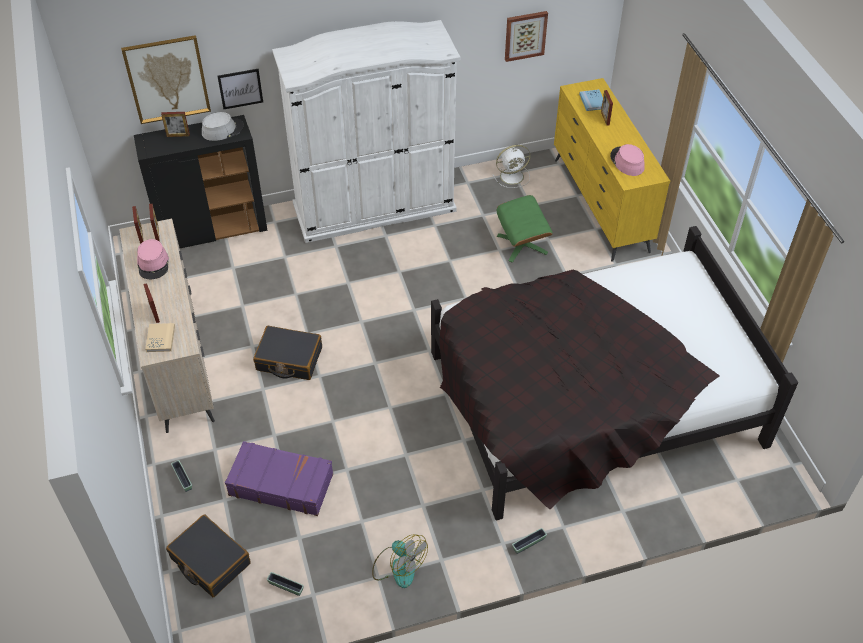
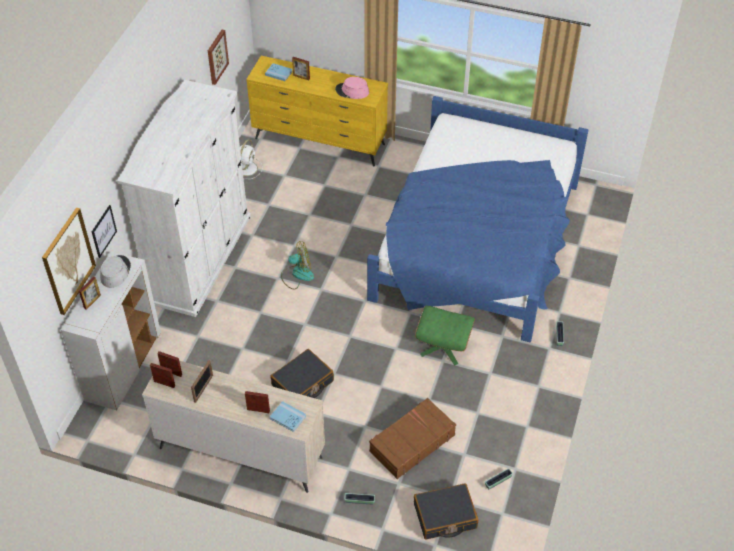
camera: 55 degrees left, 0 degrees up
(153, 264) = (203, 388): pink hat -> picture frame
(160, 339) = (287, 417): beige book -> blue book
(213, 230) = (123, 367): black cabinet -> white cabinet
(281, 484) = (411, 443): purple suitcase -> brown suitcase
(398, 566) = (527, 411): fan -> fan (297, 274)
(522, 244) = (316, 200): green ottoman -> green ottoman (443, 346)
(593, 399) = (477, 242): black bed -> blue bed

